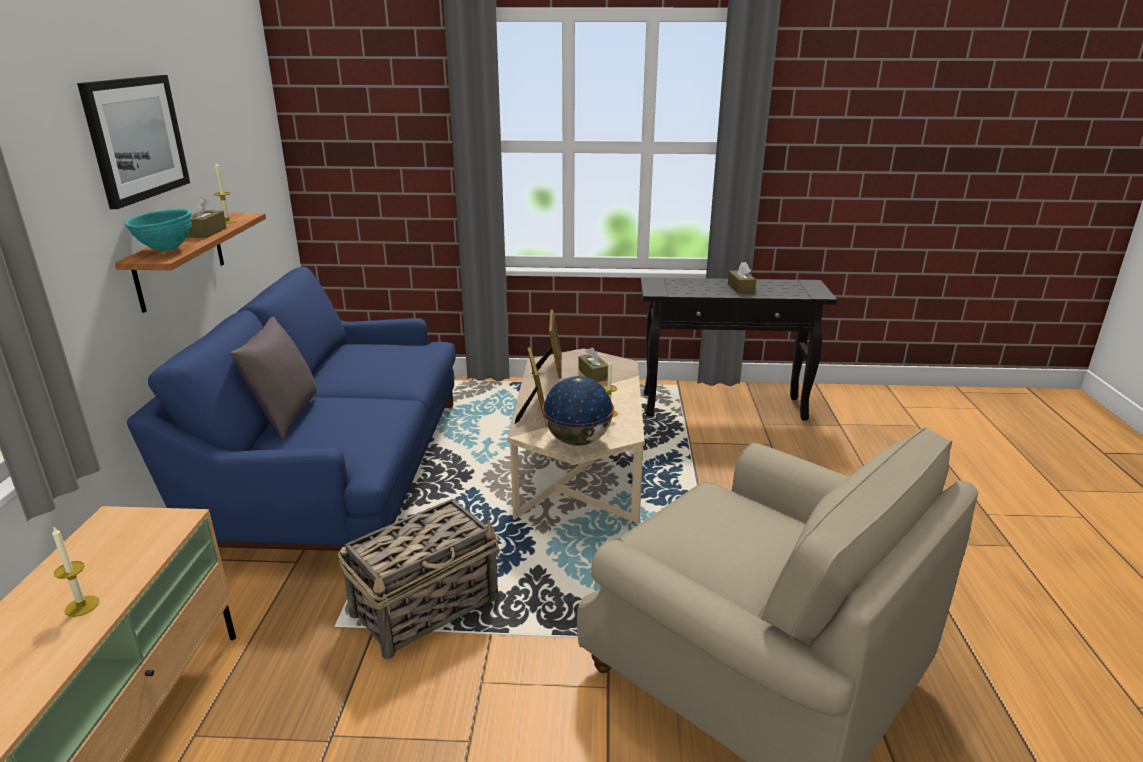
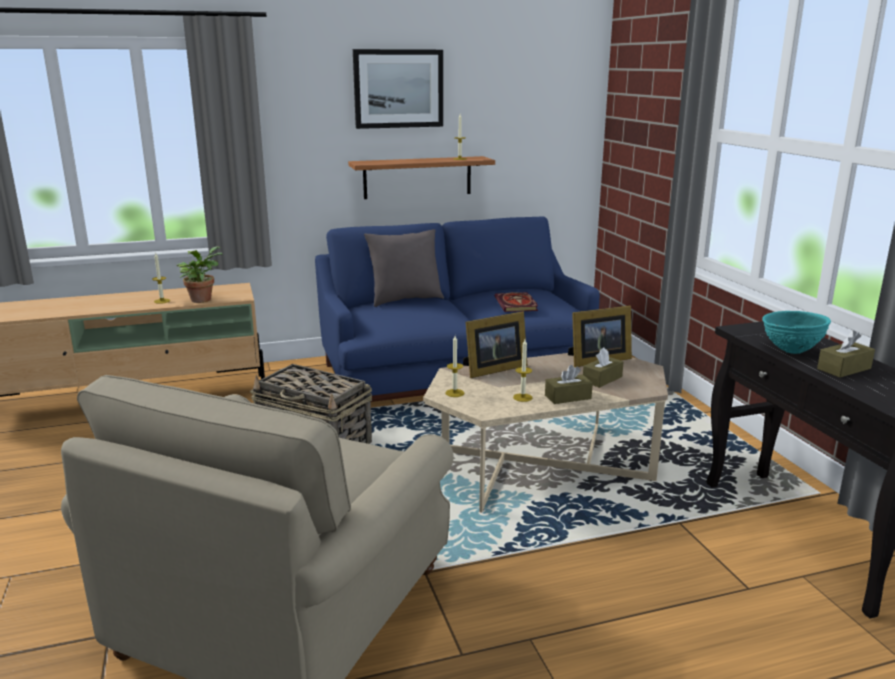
camera: 70 degrees right, 5 degrees down
(135, 558) = (202, 299): none -> potted plant
(166, 250) = (380, 161): turquoise bowl -> turquoise bowl (790, 351)
(206, 232) = (428, 160): brown tissue box -> brown tissue box (568, 397)
(389, 363) = (517, 305): none -> book
(577, 441) = (454, 393): globe -> candle

